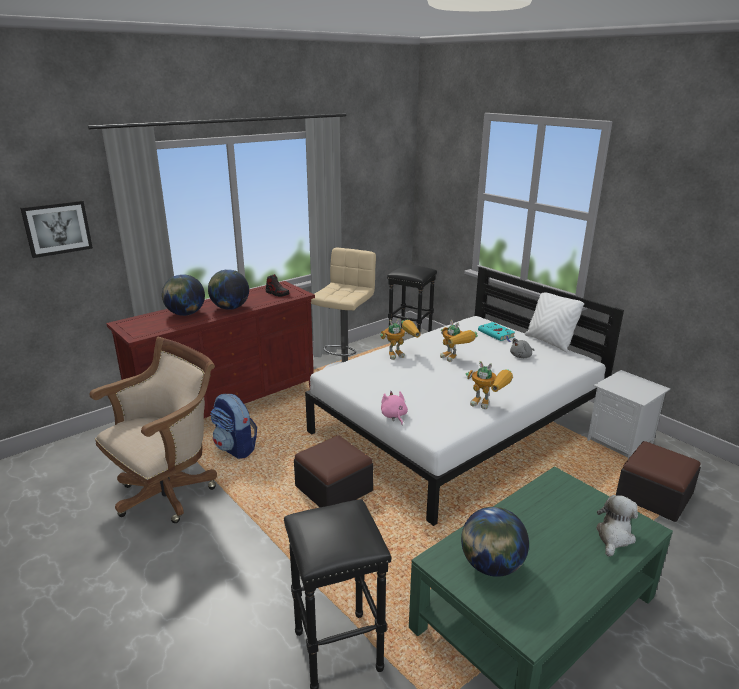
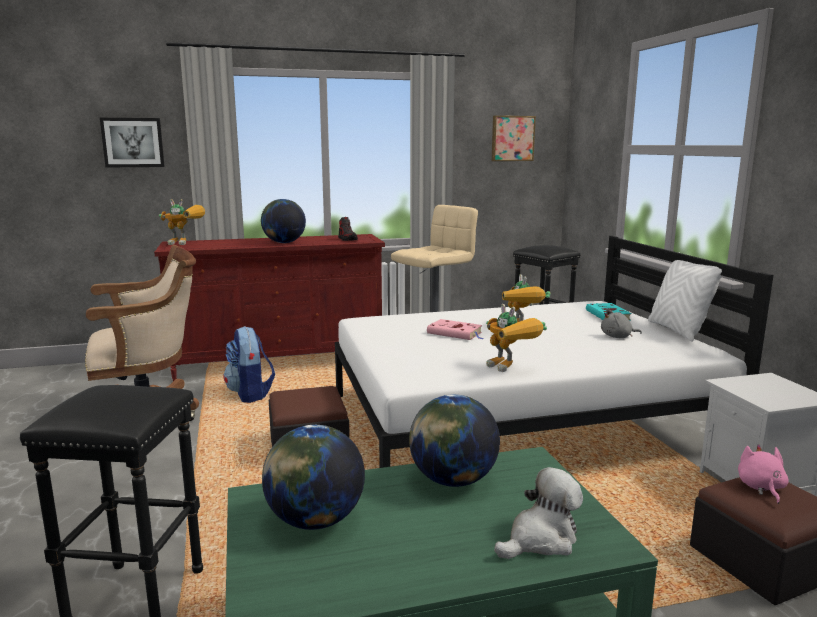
camera: 25 degrees right, 10 degrees down
(185, 314) = (237, 242): globe -> globe (452, 480)
(378, 180) = (512, 138): none -> picture
(394, 416) = (378, 360): pink plush toy -> pink plush toy (761, 487)
(400, 354) = (459, 316): toy robot -> toy robot (187, 243)
(417, 374) = (456, 333): none -> pink book

